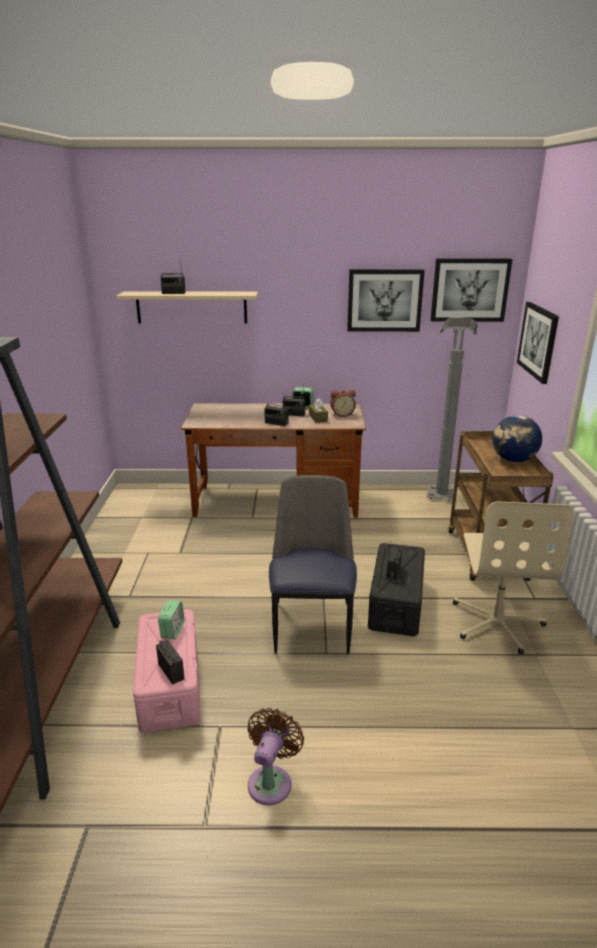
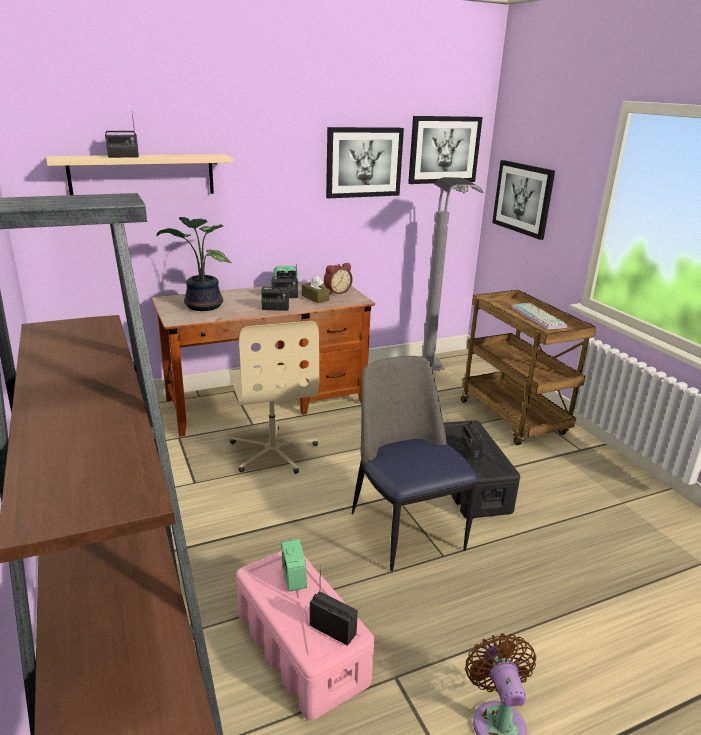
camera: 25 degrees left, 0 degrees up
(222, 415) = (201, 306): none -> potted plant
(496, 622) = (569, 481): beige office chair -> beige office chair (273, 451)
(513, 460) = (539, 317): globe -> keyboard

